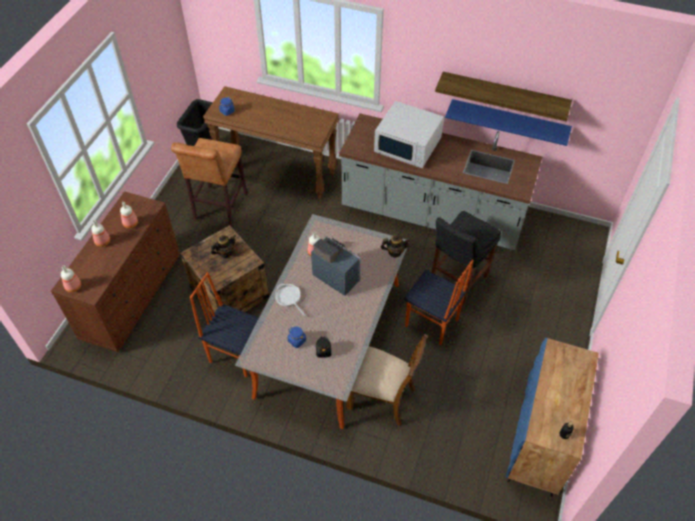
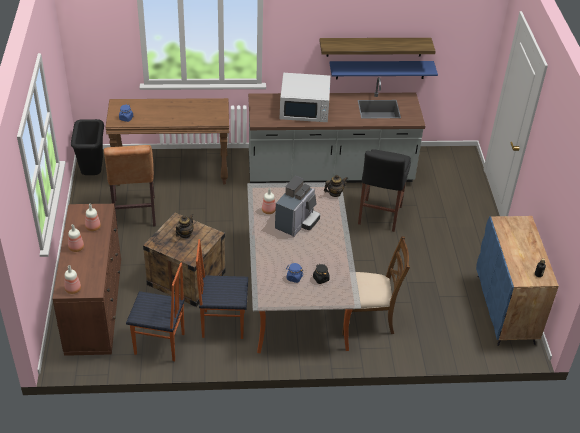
camera: 25 degrees left, 10 degrees down
(289, 298) = (267, 249): frying pan -> none
(336, 275) = (297, 222): coffee machine -> coffee machine turned 105 degrees clockwise
(431, 324) = (376, 253): chair -> chair (160, 345)

